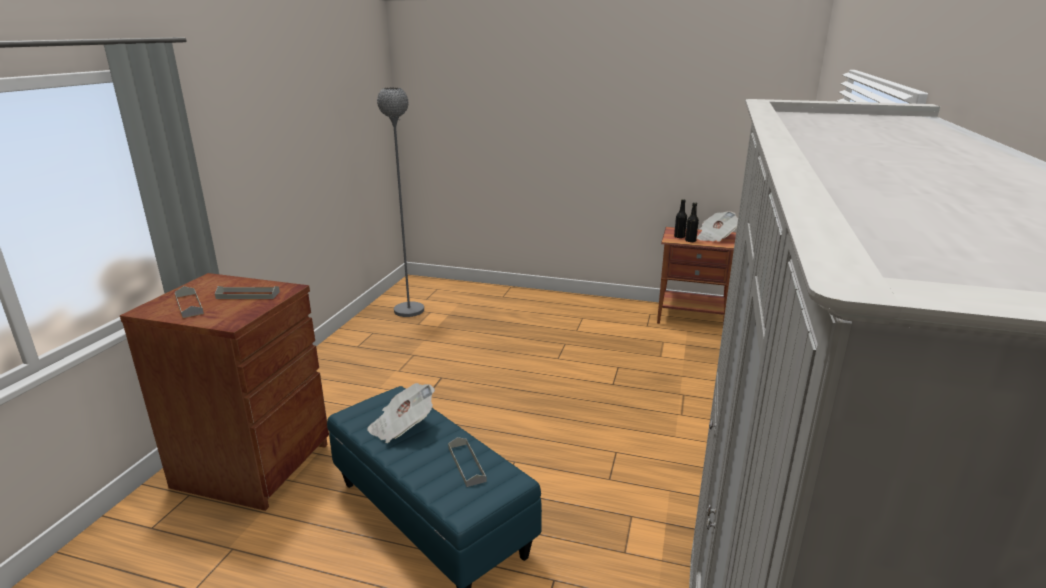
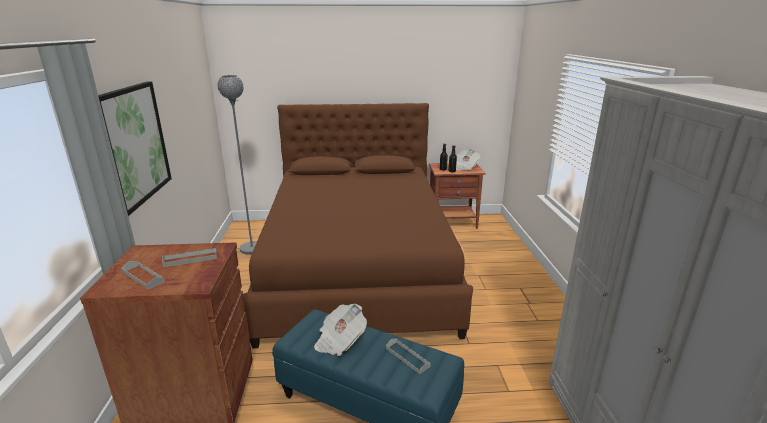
camera: 20 degrees left, 0 degrees up
(245, 161) = (135, 144): none -> picture
(524, 352) = (358, 266): none -> brown bed

